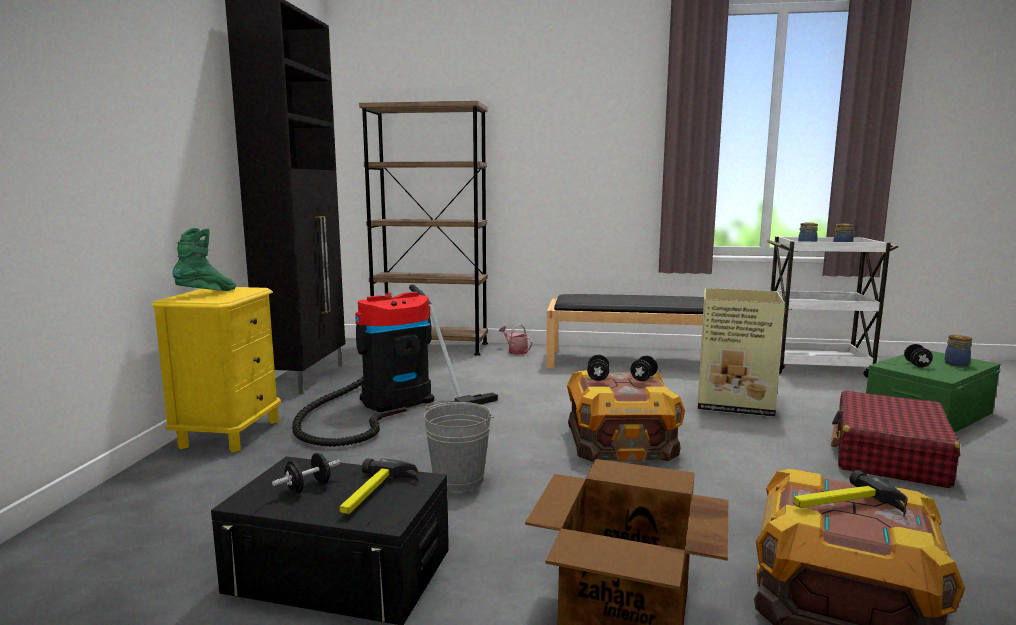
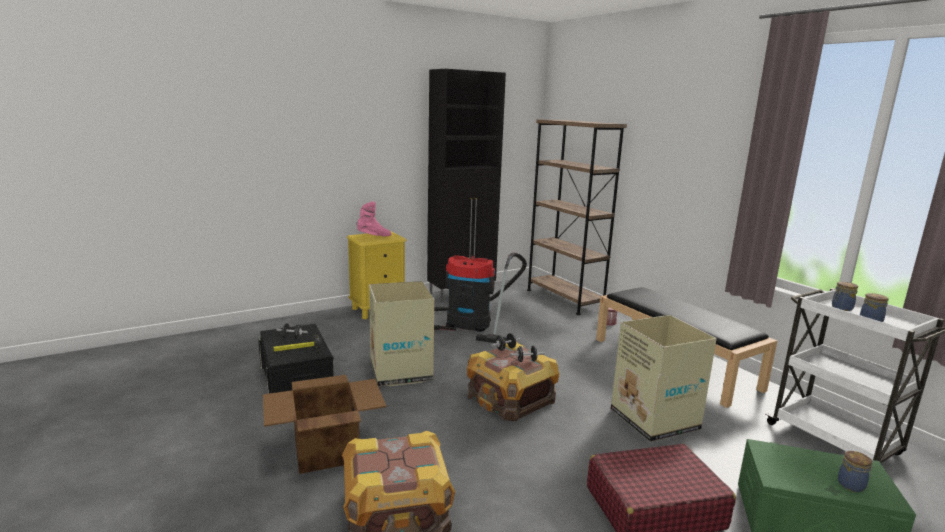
camera: 50 degrees right, 5 degrees up
(207, 294) = (374, 236): green boot -> pink boot
(458, 479) = (400, 372): grey bucket -> cardboard box
(845, 505) = (391, 454): hammer -> none
(917, 364) = (799, 462): black dumbbell -> none

